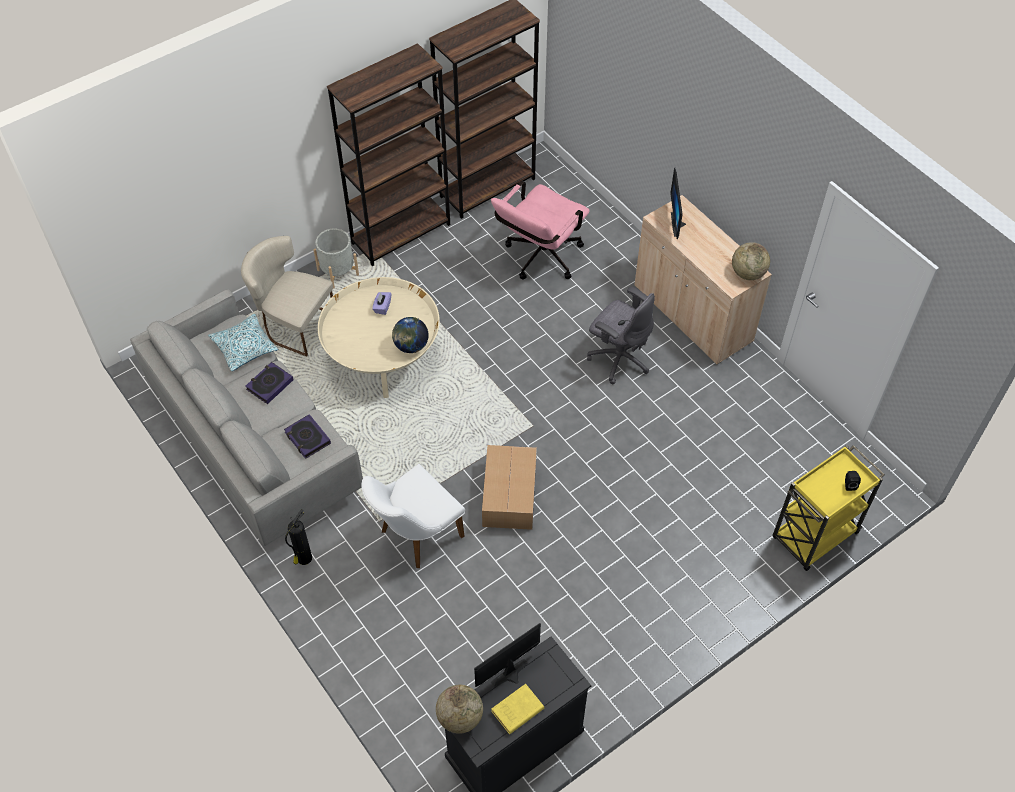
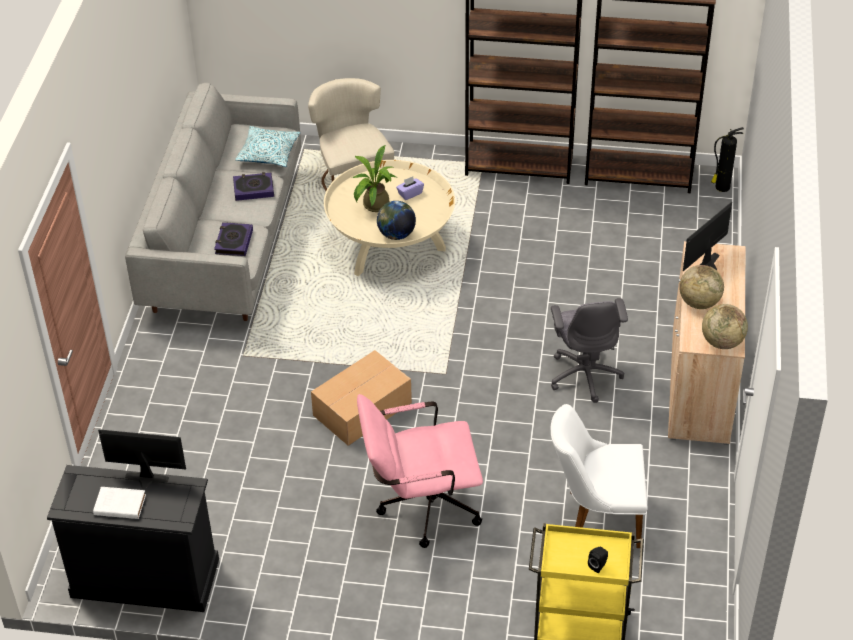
camera: 45 degrees right, 10 degrees down
(303, 559) = (160, 341): fire extinguisher -> fire extinguisher (721, 187)
(338, 272) = (432, 163): grey planter -> none
(368, 335) = (373, 206): none -> potted plant
(415, 536) = (255, 385): white chair -> white chair (596, 517)
(460, 717) = (77, 477): globe -> globe (699, 302)
(516, 711) = (118, 505): yellow book -> white book
(539, 259) = (613, 256): pink office chair -> pink office chair (420, 506)

